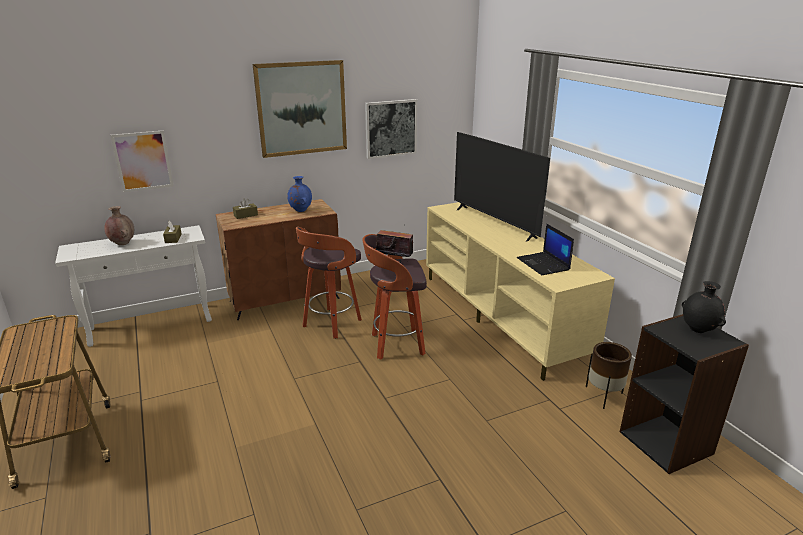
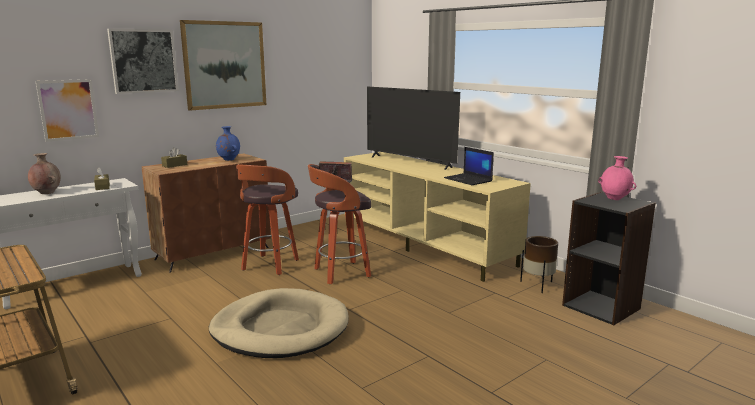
camera: 15 degrees left, 10 degrees down
(309, 413) = (280, 329): none -> beige dog bed
(391, 128) = (304, 88): picture -> picture (143, 61)
(698, 330) = (615, 199): black vase -> pink vase

